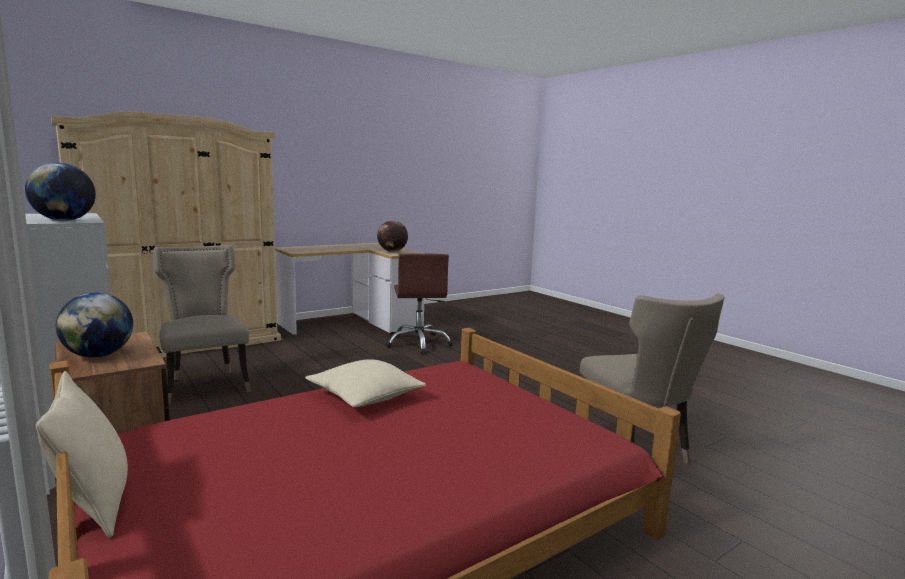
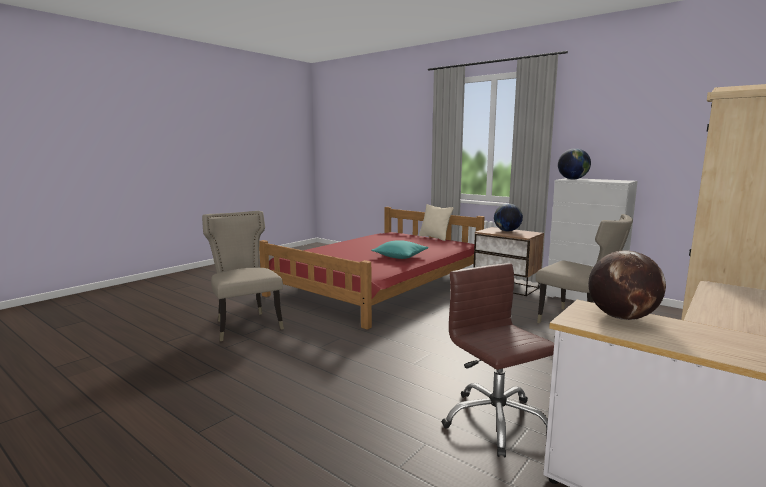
camera: 165 degrees right, 0 degrees up
(365, 396) = (400, 256): beige pillow -> turquoise pillow

